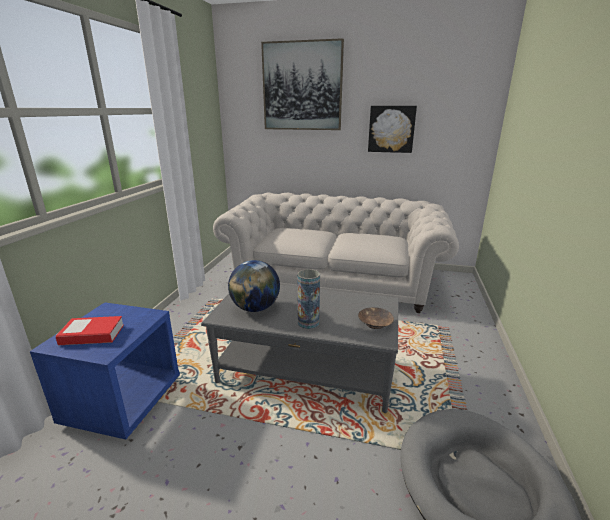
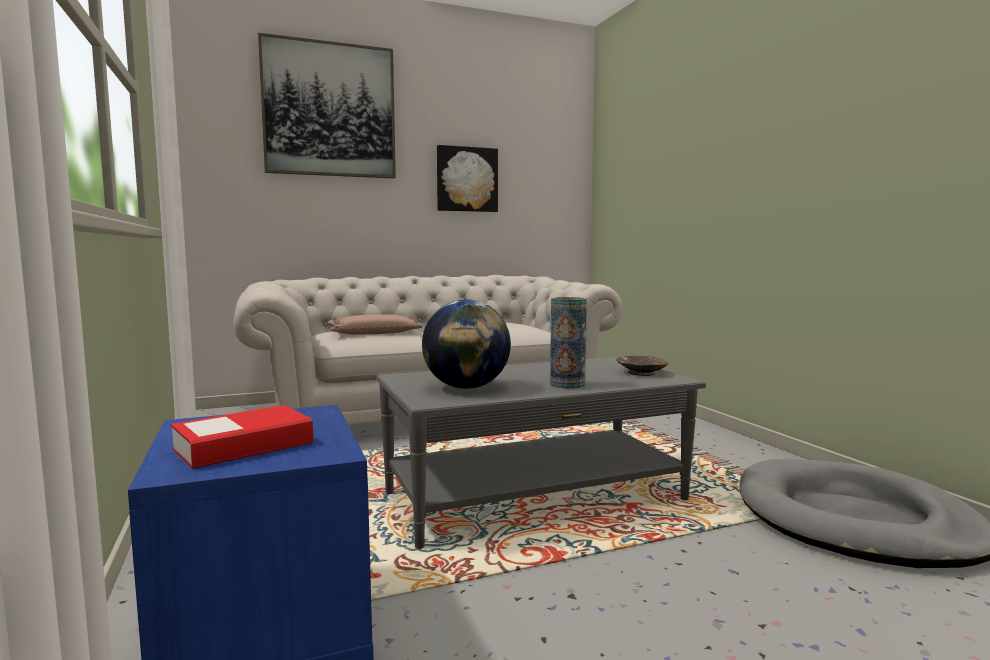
camera: 35 degrees left, 15 degrees down
(295, 236) = (374, 332): none -> beige pillow

